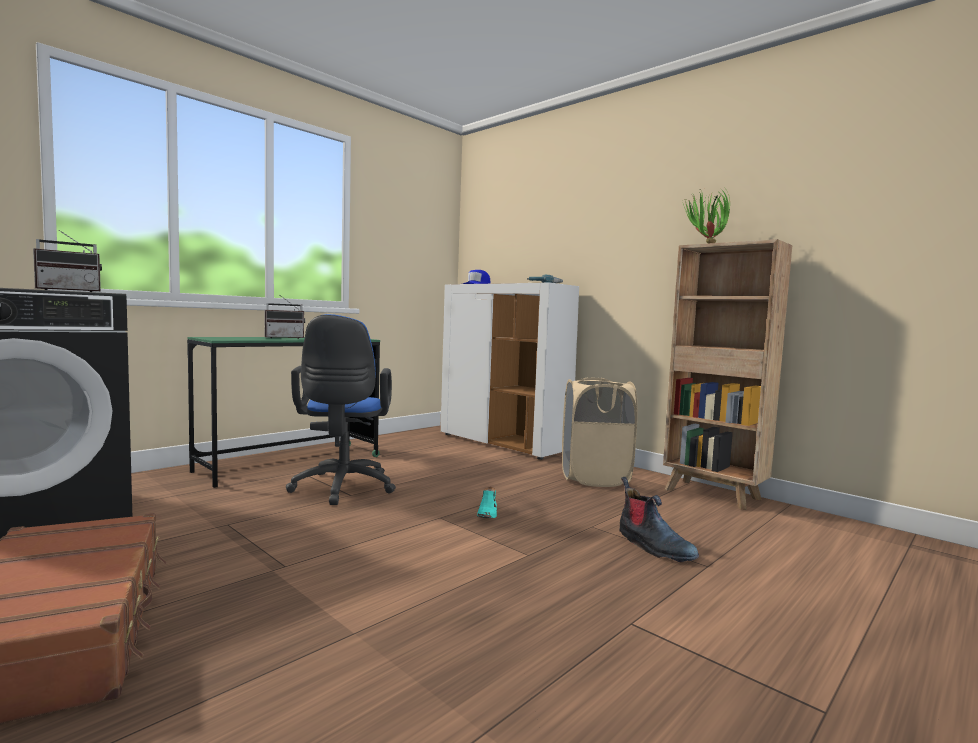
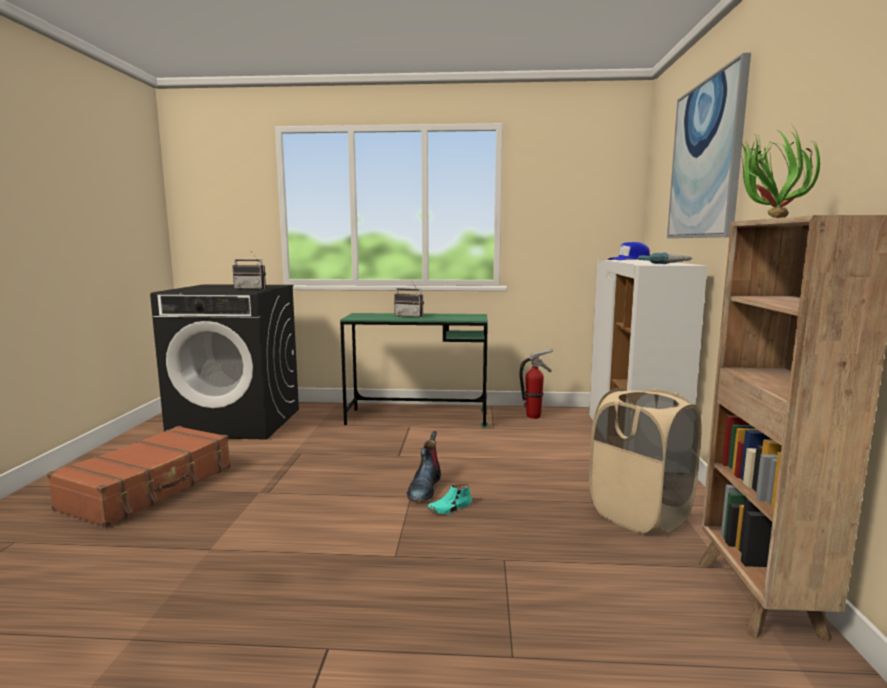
camera: 50 degrees right, 5 degrees up
(342, 489) = (403, 449): blue office chair -> none
(397, 441) = (534, 416): none -> fire extinguisher
(559, 207) = (705, 160): none -> picture
(653, 547) = (509, 608): boot -> boot (424, 487)

